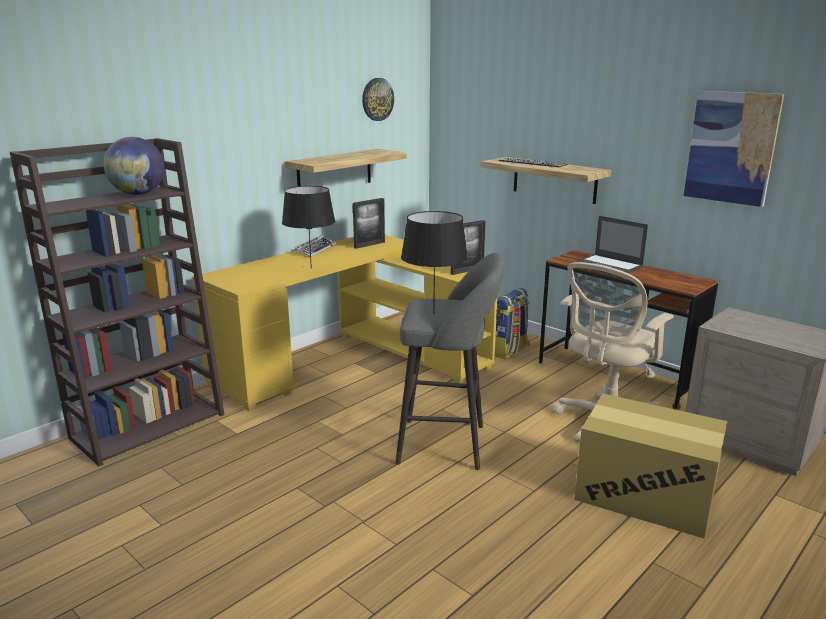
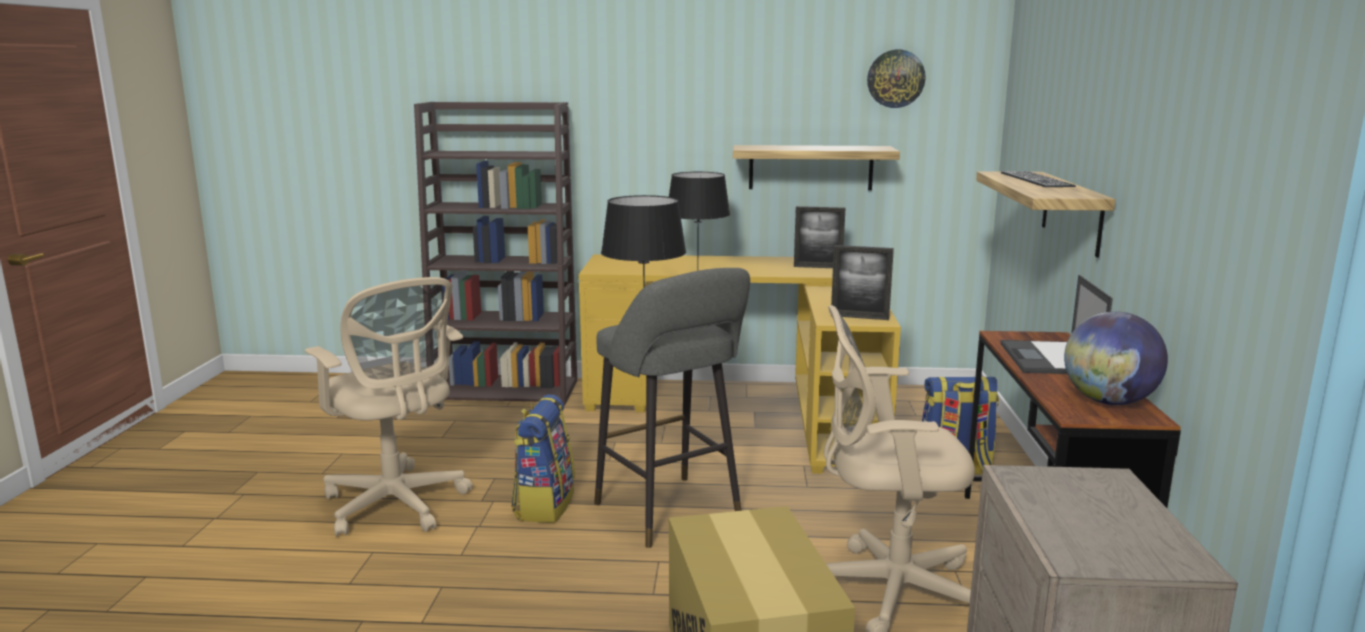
camera: 50 degrees right, 5 degrees down
(138, 194) = (522, 153): globe -> globe (1109, 402)
(275, 547) = (397, 506): none -> beige office chair
(315, 249) = (752, 259): keyboard -> none
(370, 483) = (544, 505): none -> backpack
(731, 147) = (1226, 165): picture -> none

